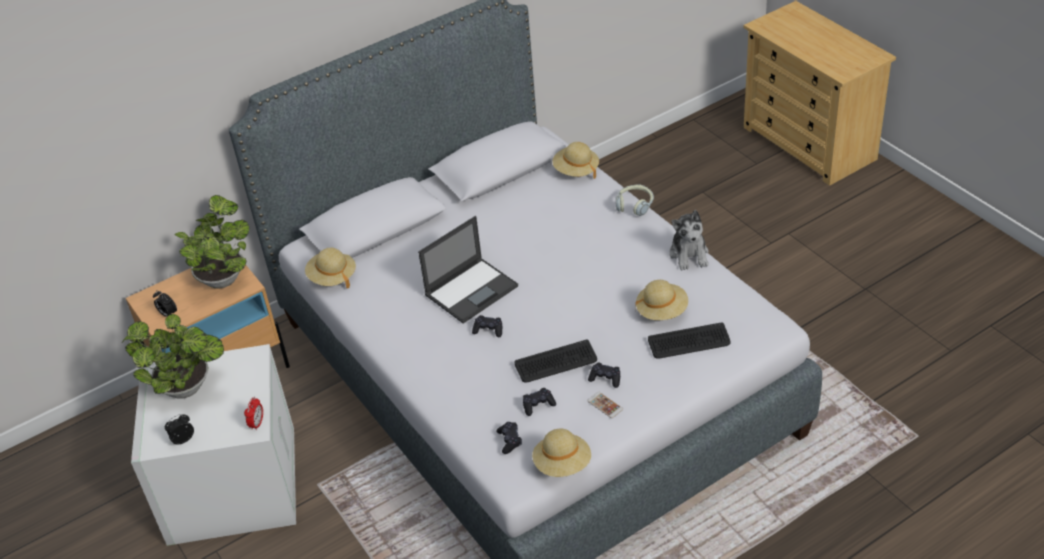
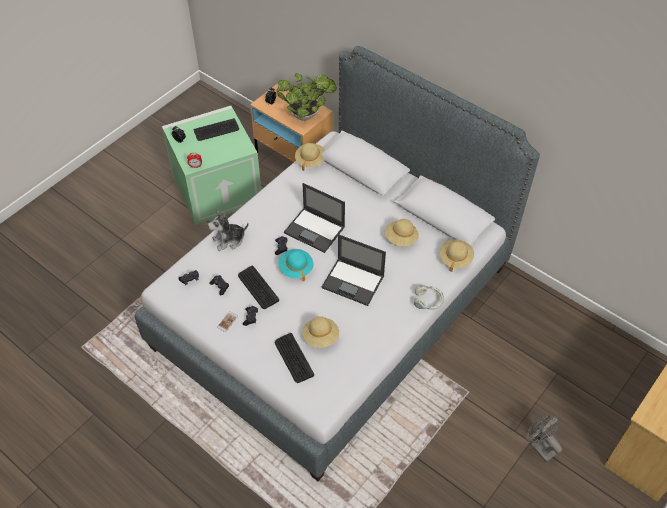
camera: 70 degrees right, 10 degrees up
(189, 388) = (216, 130): potted plant -> keyboard
(230, 483) = (218, 188): white storage box -> green storage box
(534, 319) = (296, 268): none -> turquoise hat
(562, 464) = (176, 310): beige hat -> beige hat (401, 239)
(580, 266) = (353, 282): none -> laptop
(689, 254) = (384, 344): plush toy -> plush toy (229, 240)
(796, 227) = (539, 447): none -> grey fan

